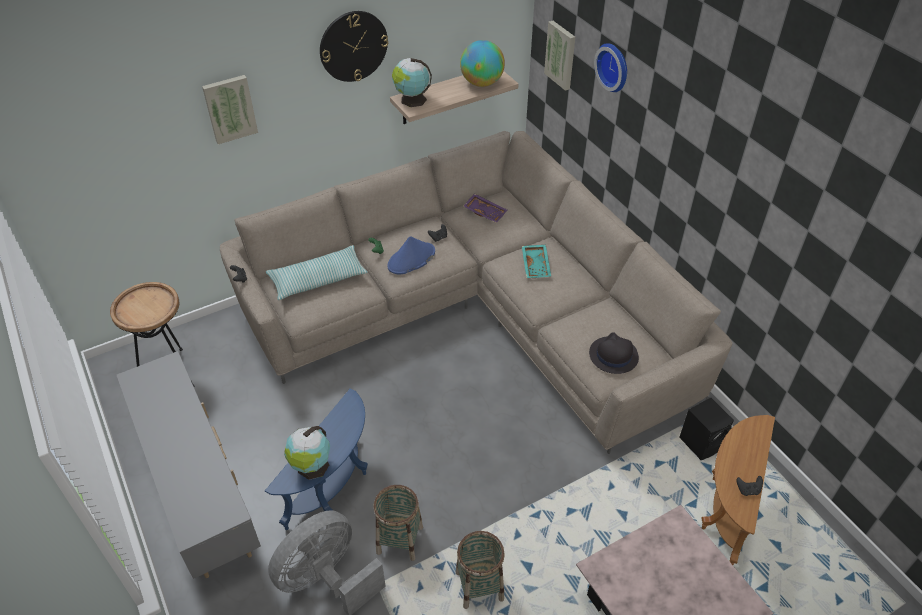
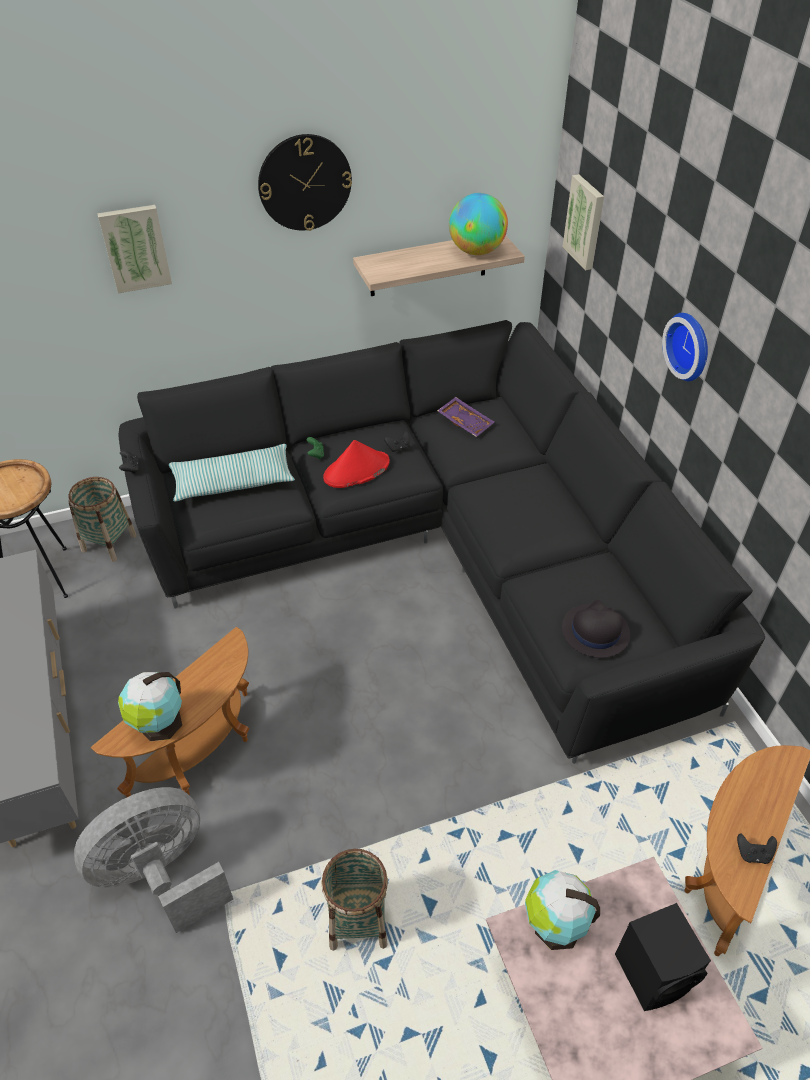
camera: 10 degrees right, 0 degrees up
(334, 488) = (202, 754): blue side table -> brown side table
(399, 539) = (268, 837): basket -> basket (109, 543)
(411, 259) = (356, 470): blue hat -> red hat
(412, 100) = (380, 263): globe -> globe (554, 926)
(476, 313) = (437, 551): beige sofa -> black sofa
(536, 265) = (517, 498): turquoise tray -> none
(614, 66) = (648, 237): wall clock -> wall clock (690, 346)
(702, 443) = (707, 768): black speaker -> black speaker (654, 972)

